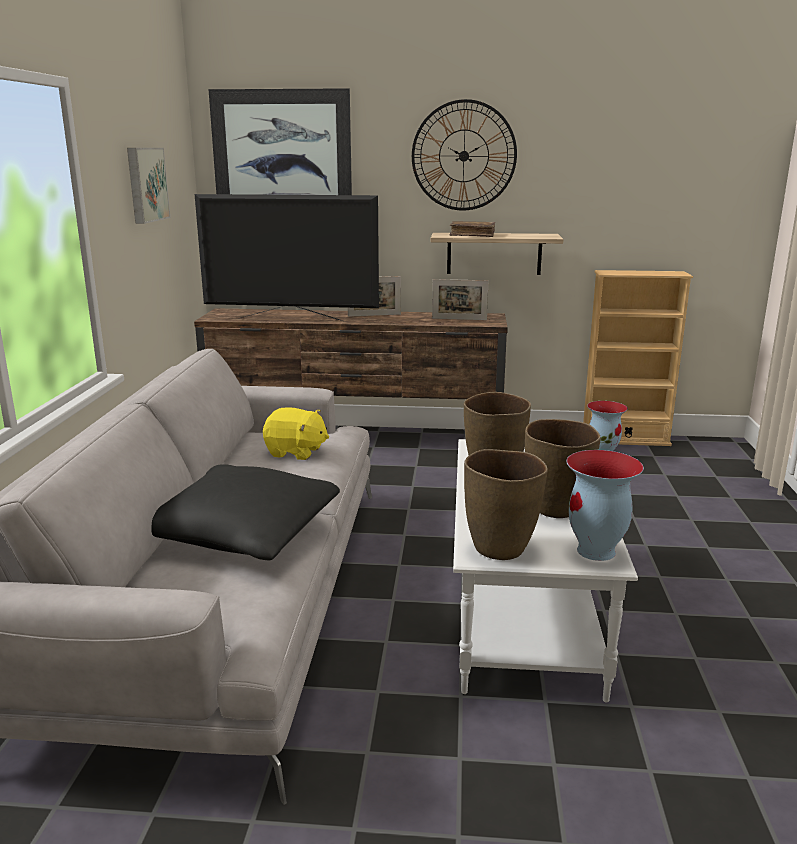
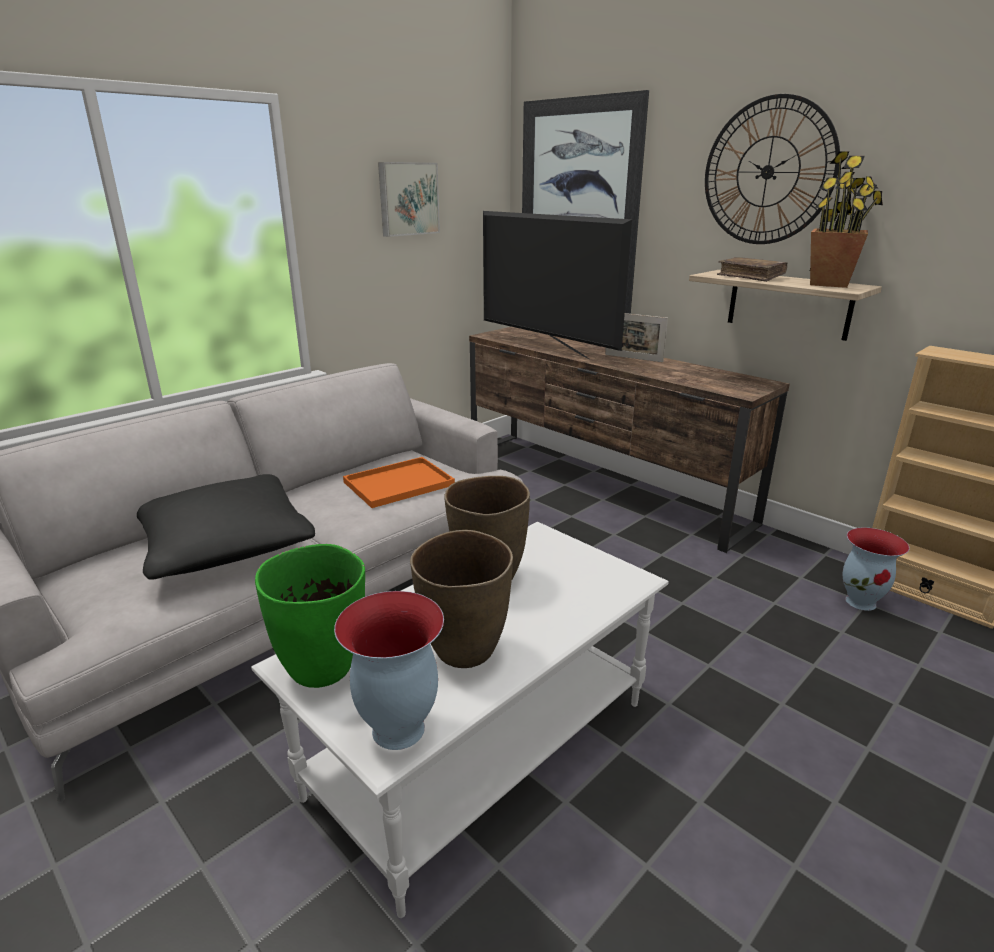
camera: 40 degrees right, 5 degrees up
(296, 452) = (400, 482): yellow plush toy -> orange tray
(459, 319) = (715, 380): picture frame -> none
(500, 548) = (324, 668): brown vase -> green vase
(529, 235) = (829, 284): none -> potted plant

